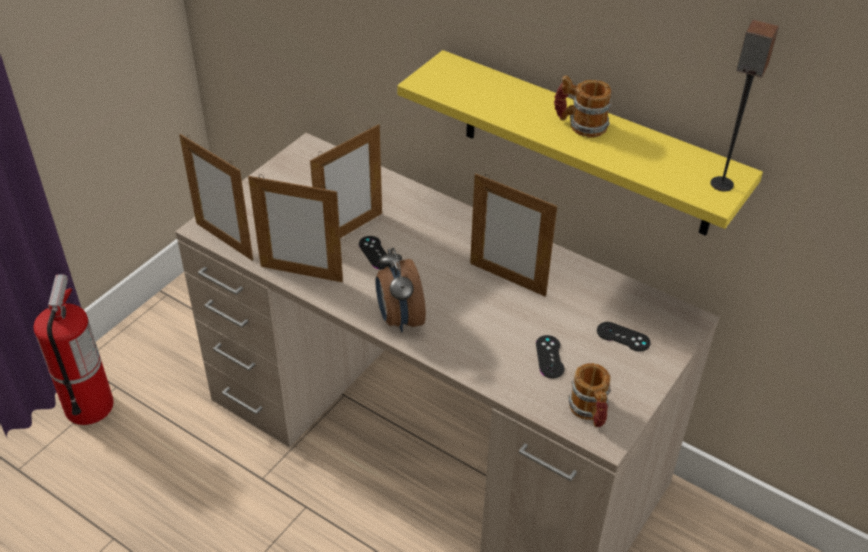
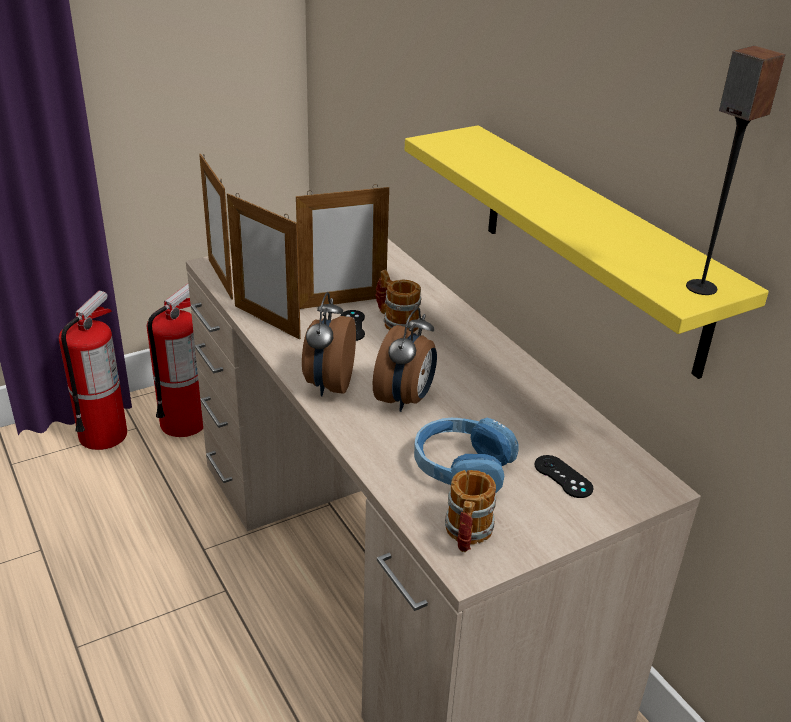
camera: 25 degrees right, 10 degrees down
(159, 365) = (184, 422): none -> fire extinguisher
(468, 311) = (406, 399): none -> alarm clock
(507, 279) = (470, 385): picture frame -> none
(549, 357) = (461, 467): black game controller -> blue headphones
(580, 125) = (570, 204): mug -> mug (396, 321)

